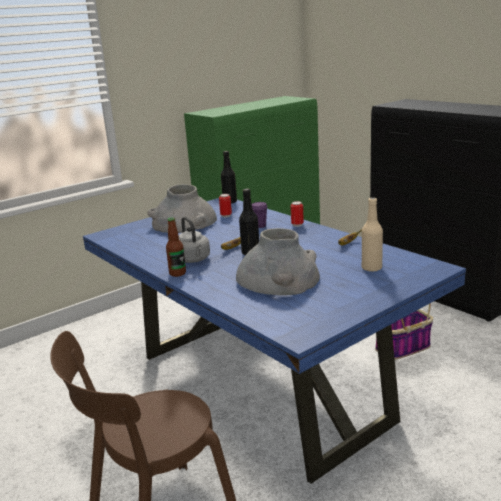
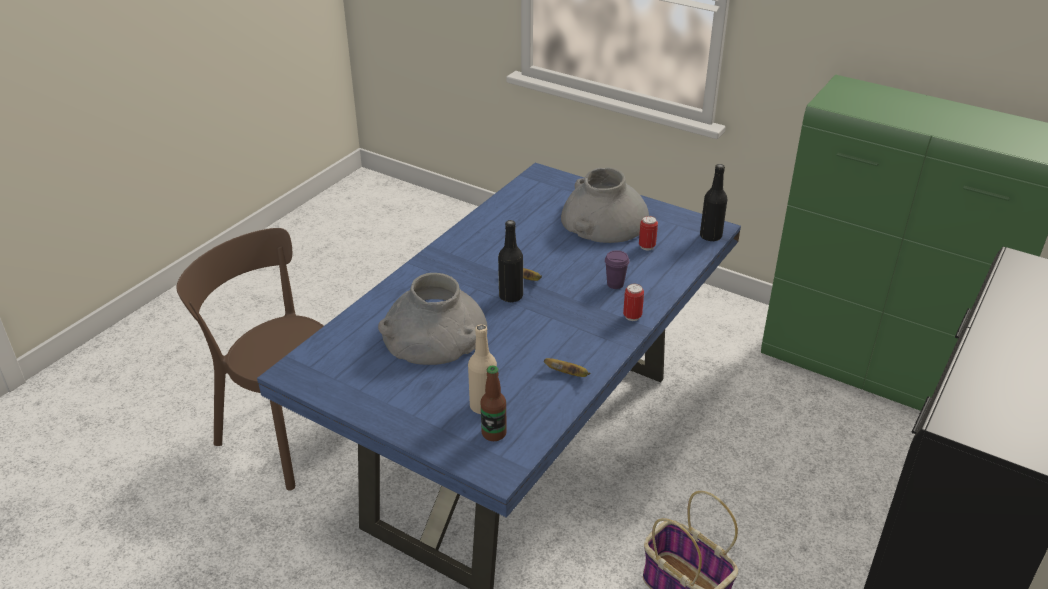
camera: 70 degrees right, 15 degrees up
(177, 273) = (436, 257): bottle -> bottle (494, 433)
(194, 260) = (478, 258): grey kettle -> none

